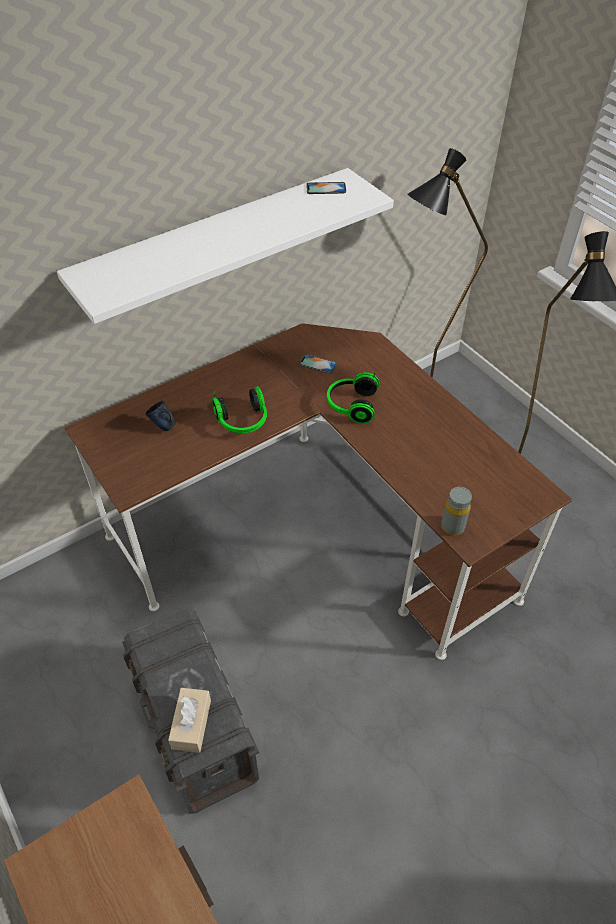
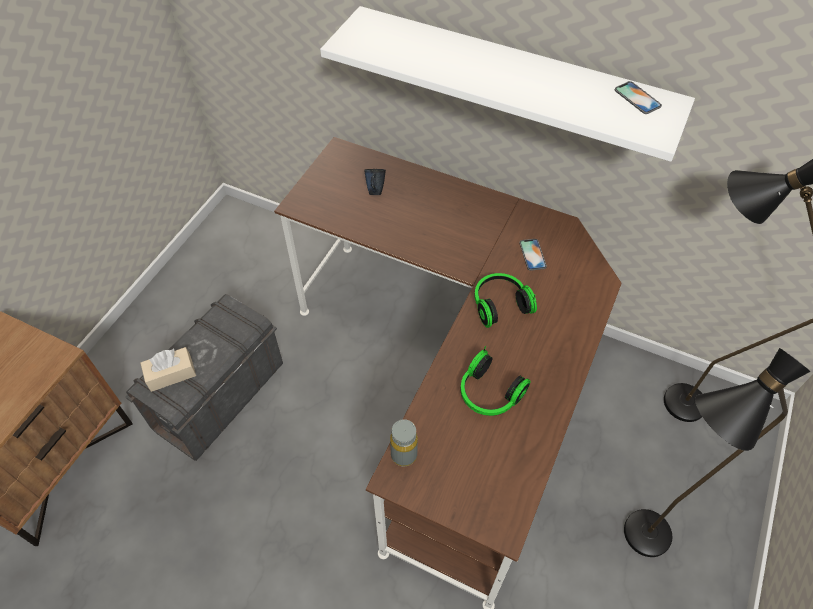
camera: 60 degrees right, 5 degrees up
(243, 422) = (418, 237): headphones -> headphones (488, 394)

